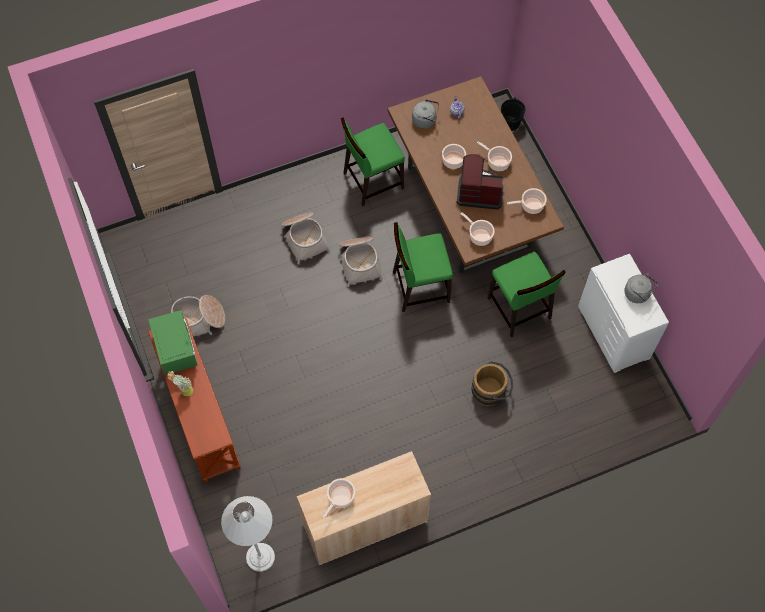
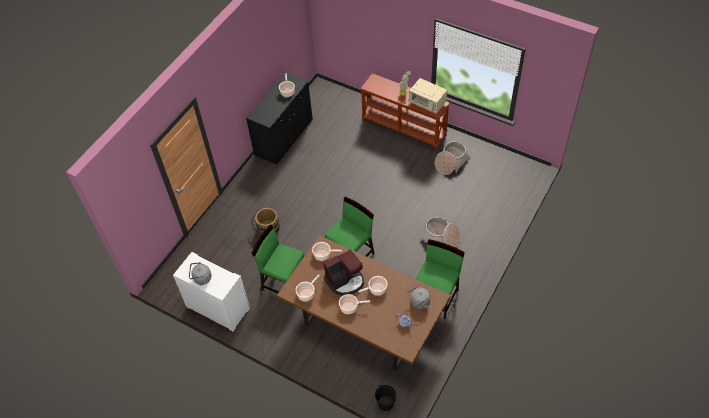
camera: 145 degrees right, 10 degrees down
(176, 349) = (427, 104): green microwave -> beige microwave
(260, 557) = (320, 98): white floor lamp -> none
(360, 262) = (398, 246): basket -> none
(365, 522) = (284, 137): beige cabinet -> black cabinet

